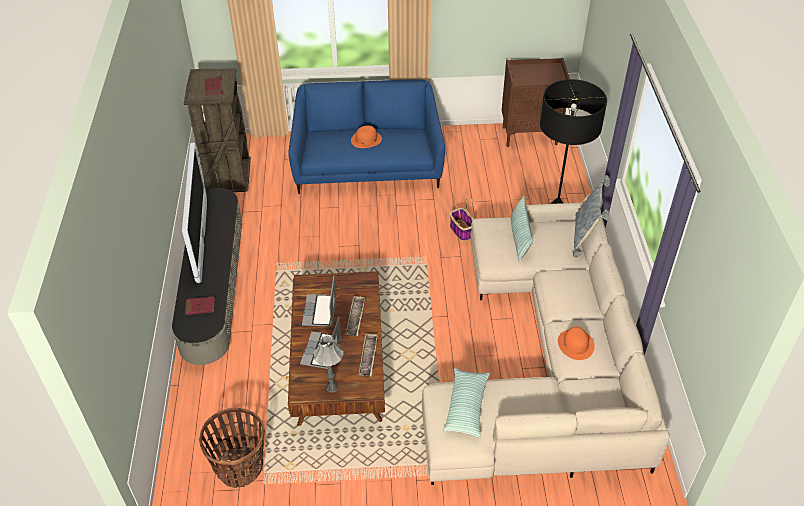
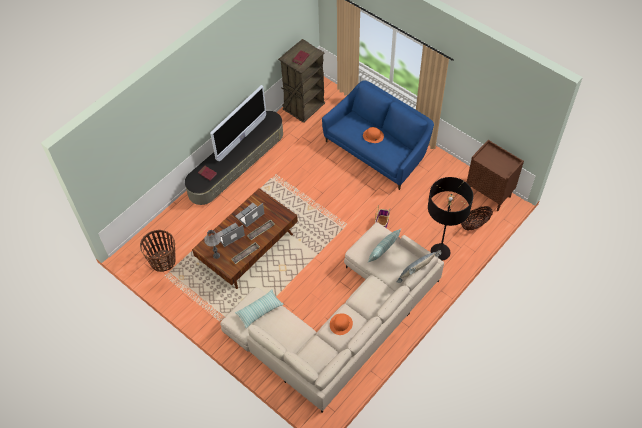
camera: 45 degrees right, 10 degrees up
(552, 169) = (475, 224): none -> basket

